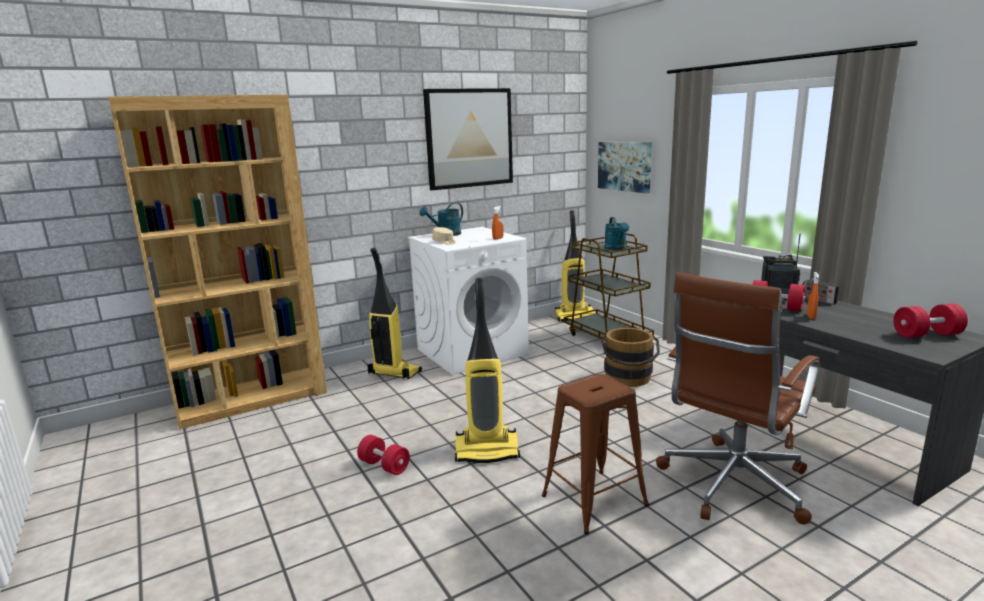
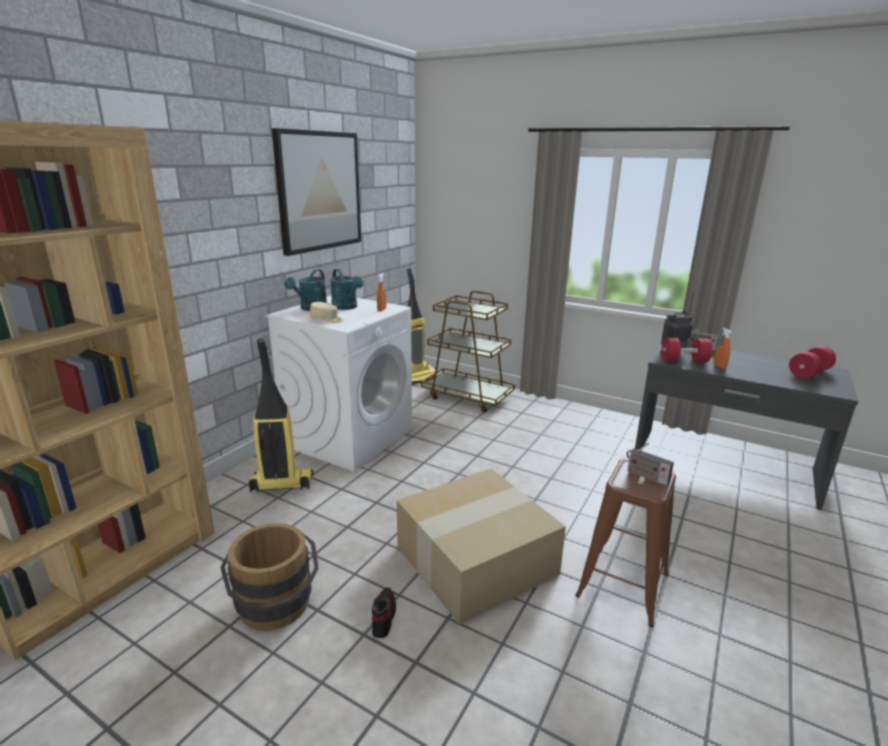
camera: 30 degrees left, 5 degrees up
(384, 466) = (383, 617): red dumbbell -> shoe
(487, 450) = (476, 558): vacuum cleaner -> cardboard box
(601, 388) = (645, 476): none -> radio
(616, 249) = (478, 309): turquoise watering can -> turquoise watering can (347, 307)
(624, 166) = (467, 222): picture -> none
(628, 379) = (528, 439): brown bucket -> brown bucket (276, 608)
(732, 485) = (703, 530): brown office chair -> none

